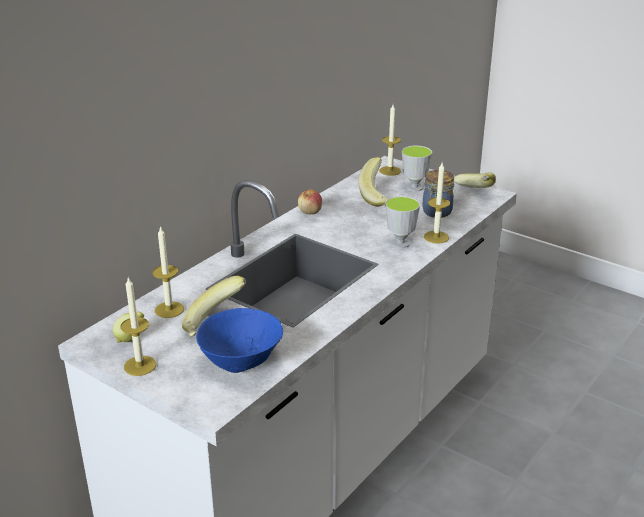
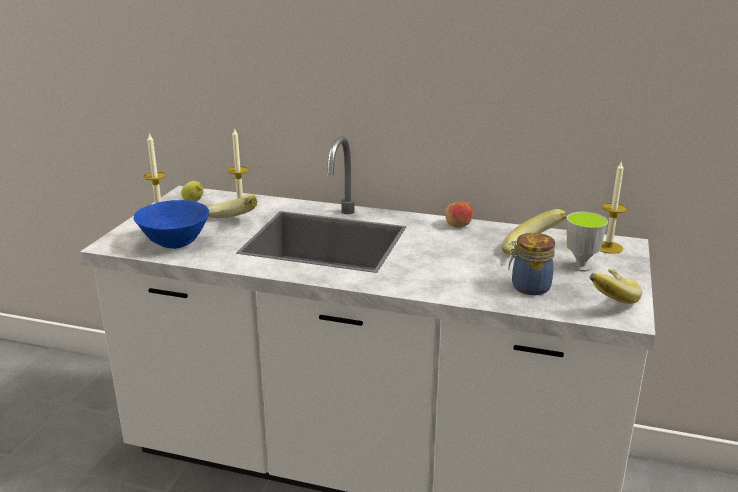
camera: 70 degrees right, 5 degrees down
(400, 243) = (431, 277): cup -> none
(436, 237) = (465, 294): candle -> none

